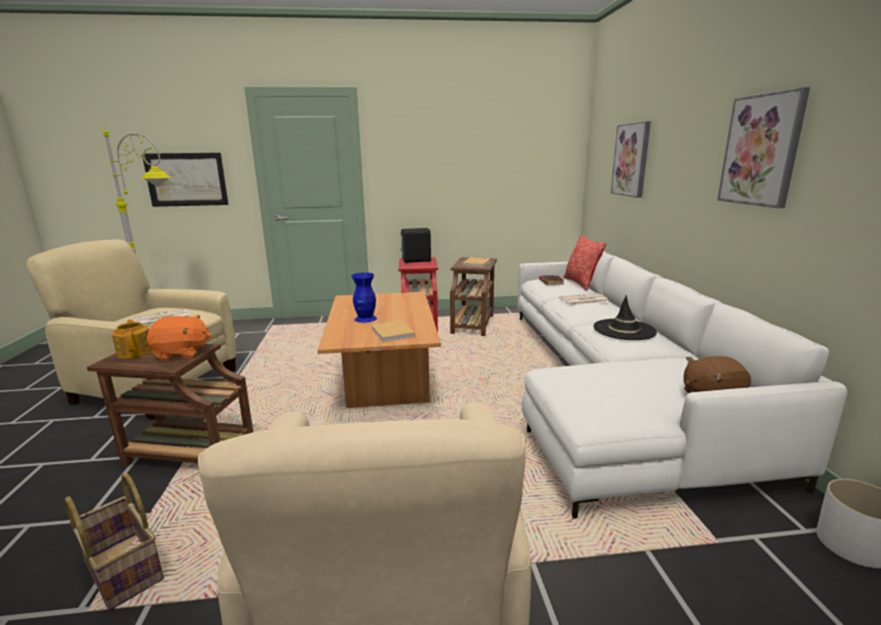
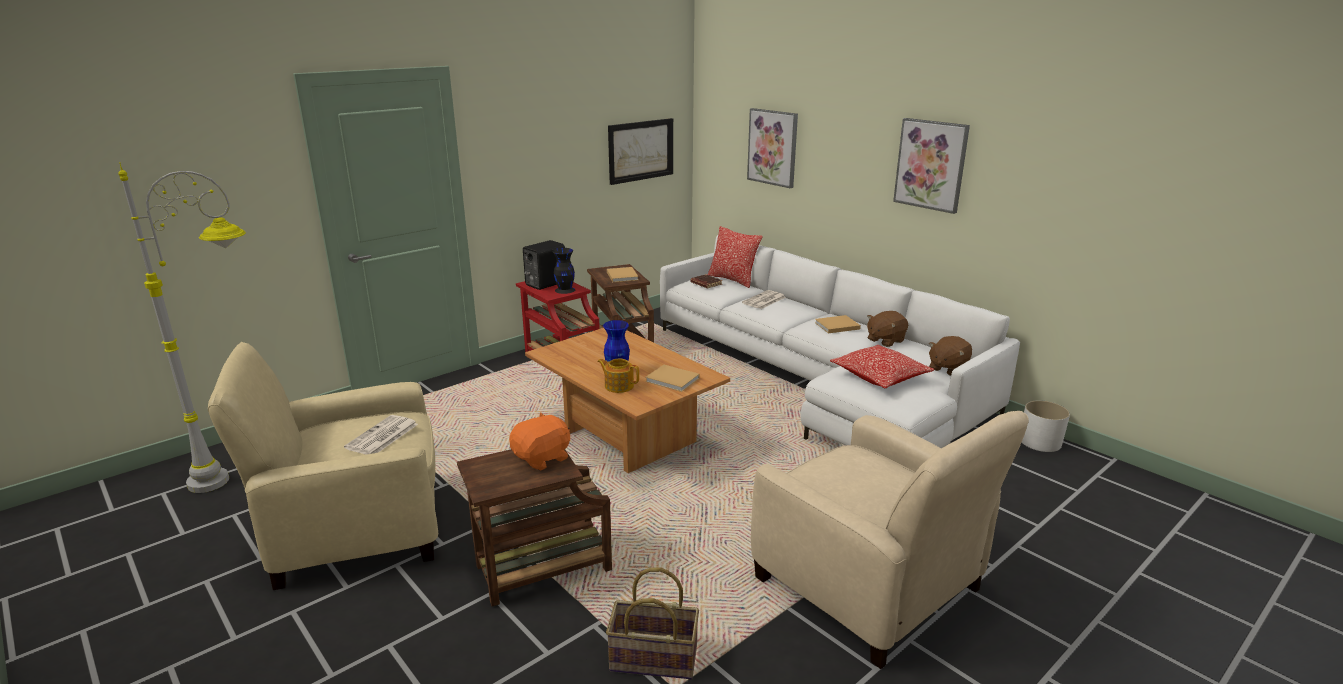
camera: 35 degrees left, 5 degrees up
(135, 352) = (487, 473): teapot -> teapot (618, 386)
(187, 179) = (208, 222): picture -> picture (640, 150)
(421, 265) = (565, 290): none -> black vase
(605, 382) = (880, 377): none -> pillow
(624, 330) = (836, 326): black hat -> beige book
(667, 353) = (885, 340): none -> brown plush toy

